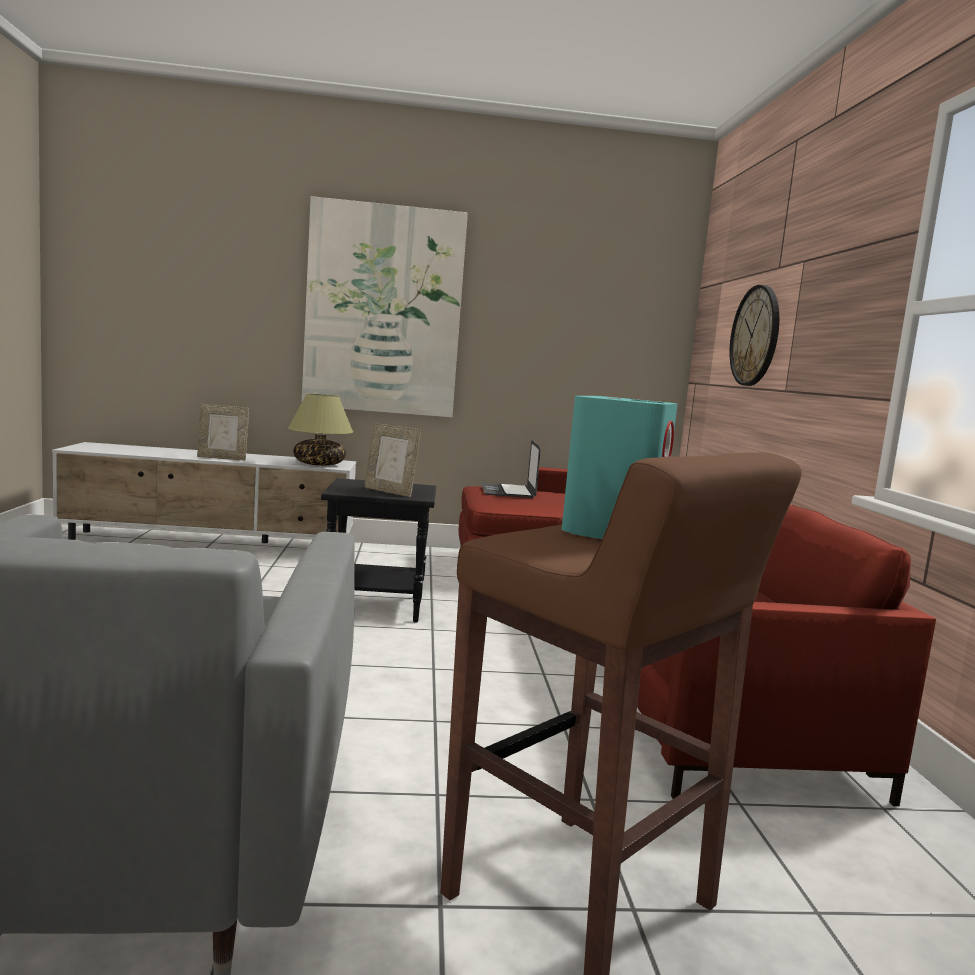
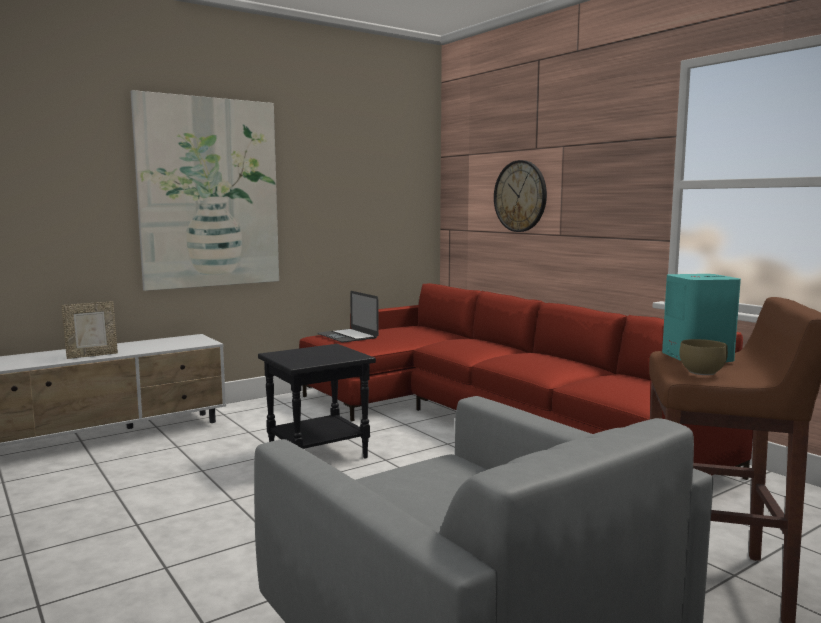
camera: 30 degrees left, 0 degrees up
(319, 464) = (186, 343): table lamp -> none
(390, 492) = (329, 357): picture frame -> none
(540, 541) = (700, 372): none -> brown bowl

